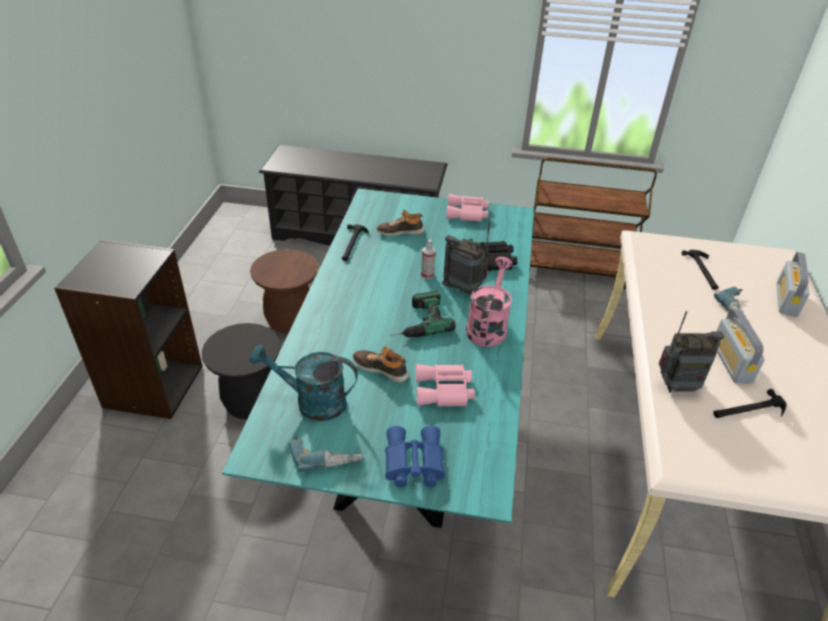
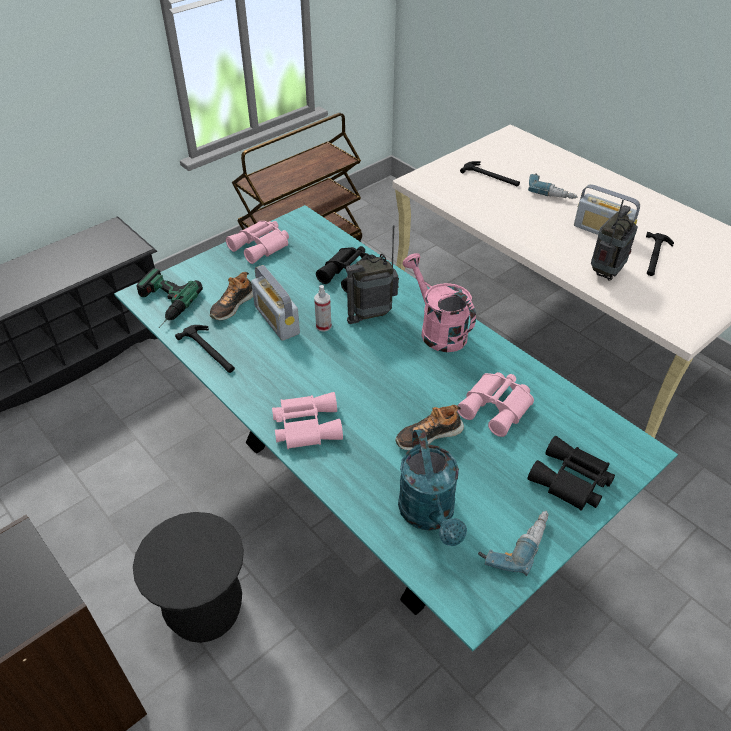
camera: 50 degrees left, 5 degrees up
(290, 320) = (119, 502): brown stool -> none
(312, 402) = (430, 515): turquoise watering can -> turquoise watering can turned 60 degrees counterclockwise
(333, 311) = (306, 425): none -> pink binoculars
(412, 463) = (571, 481): blue binoculars -> black binoculars
(416, 321) = (384, 372): power drill -> power drill (161, 305)
(786, 299) = (560, 164): radio -> radio (277, 320)

